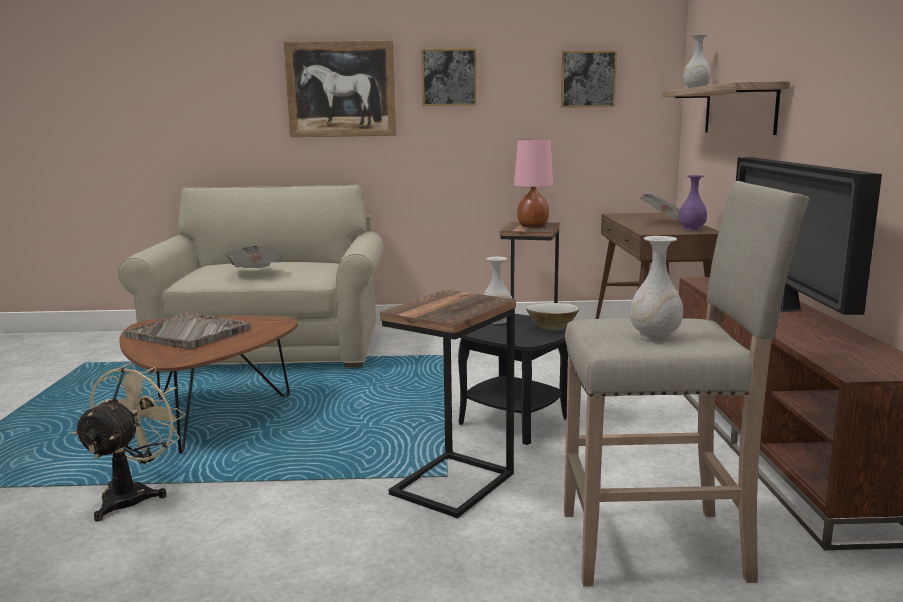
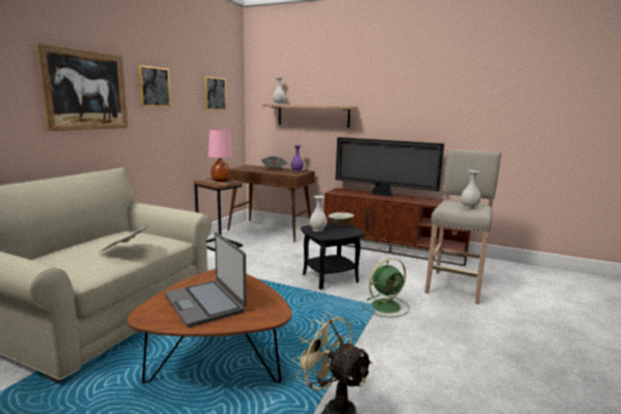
camera: 65 degrees left, 0 degrees up
(189, 333) = (205, 303): grey tray -> laptop
(455, 484) = (386, 306): side table -> green fan

